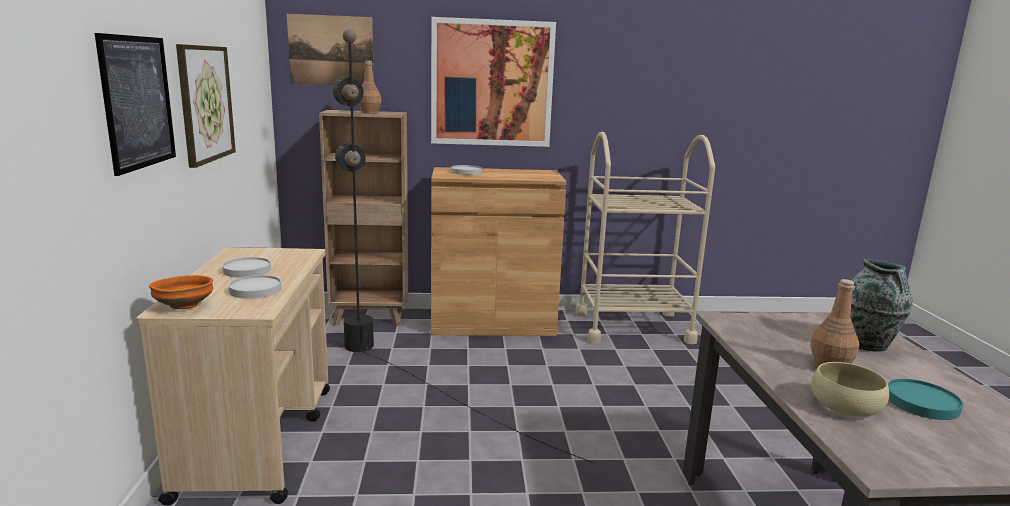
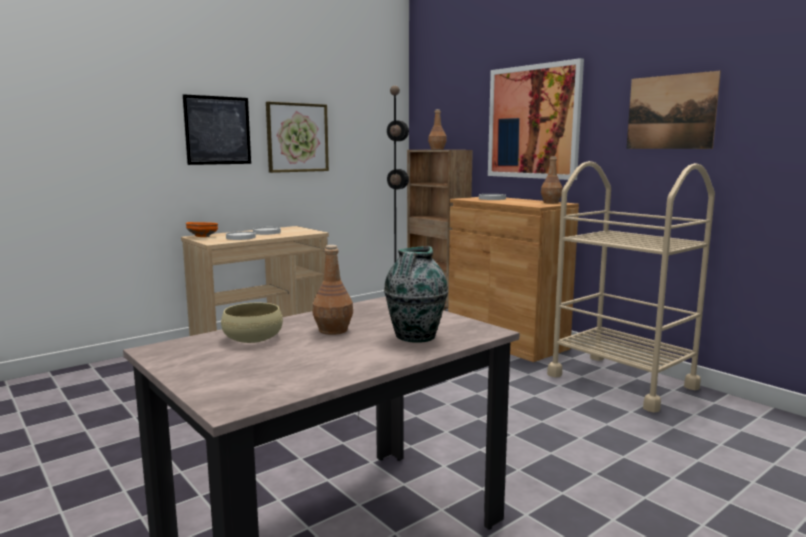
camera: 55 degrees right, 5 degrees down
(331, 50) = (437, 105): picture -> picture (670, 112)
(536, 171) = (551, 202): none -> brown bottle
(921, 402) = (295, 356): turquoise plate -> none

